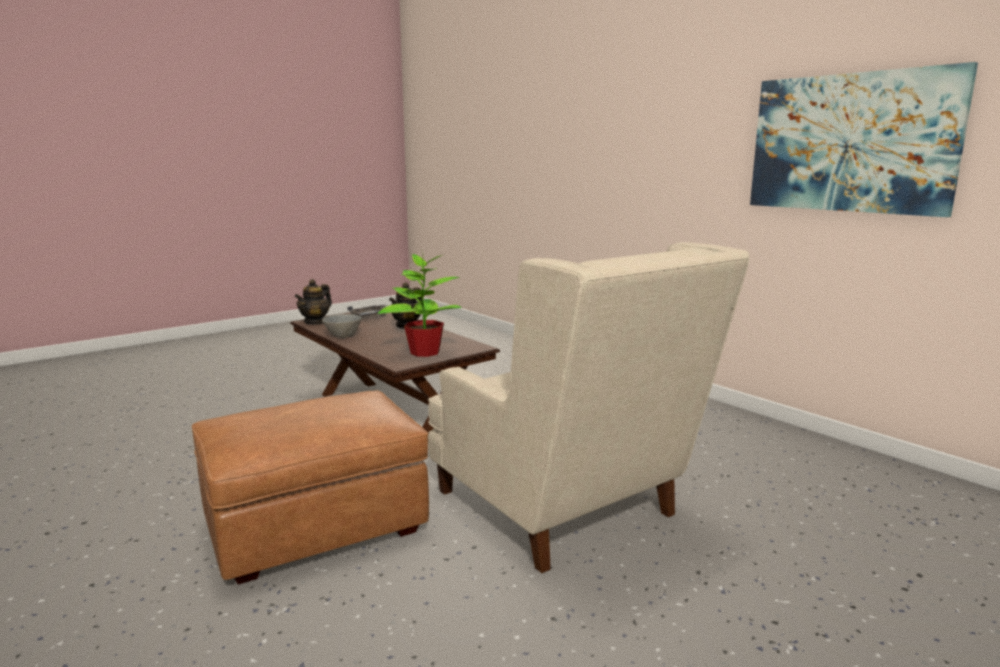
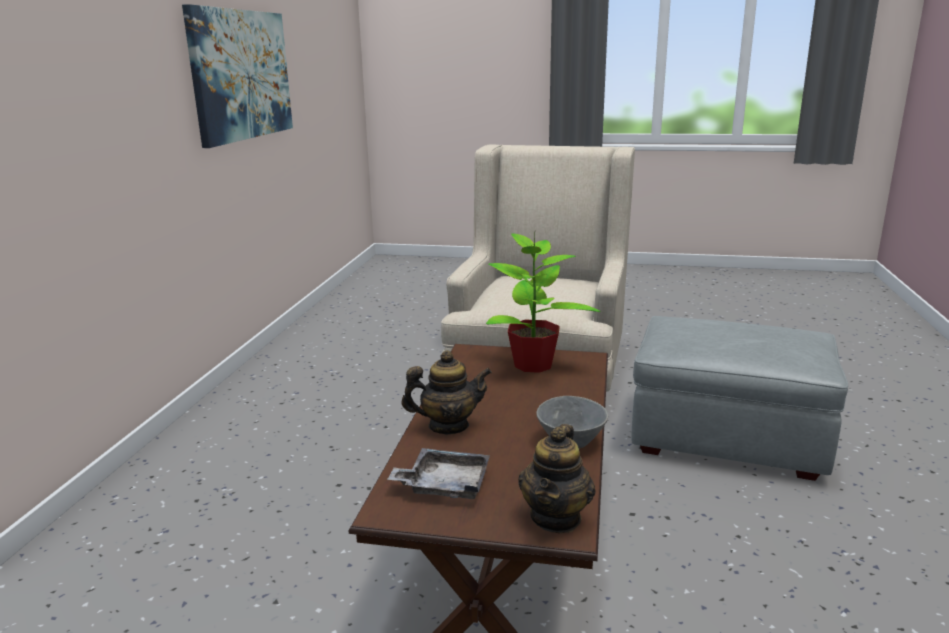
camera: 130 degrees left, 5 degrees up
(315, 322) = (556, 517): teapot -> teapot turned 120 degrees clockwise
(315, 527) = (727, 438): brown ottoman -> grey ottoman

